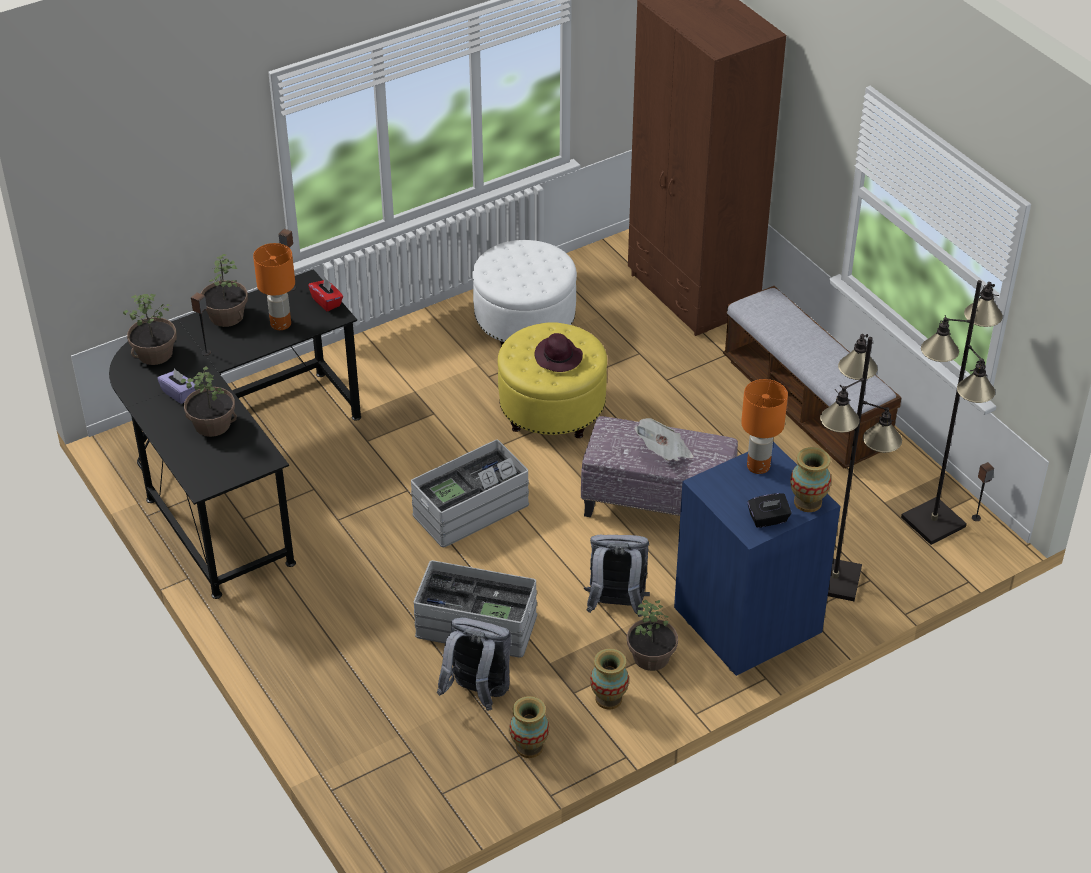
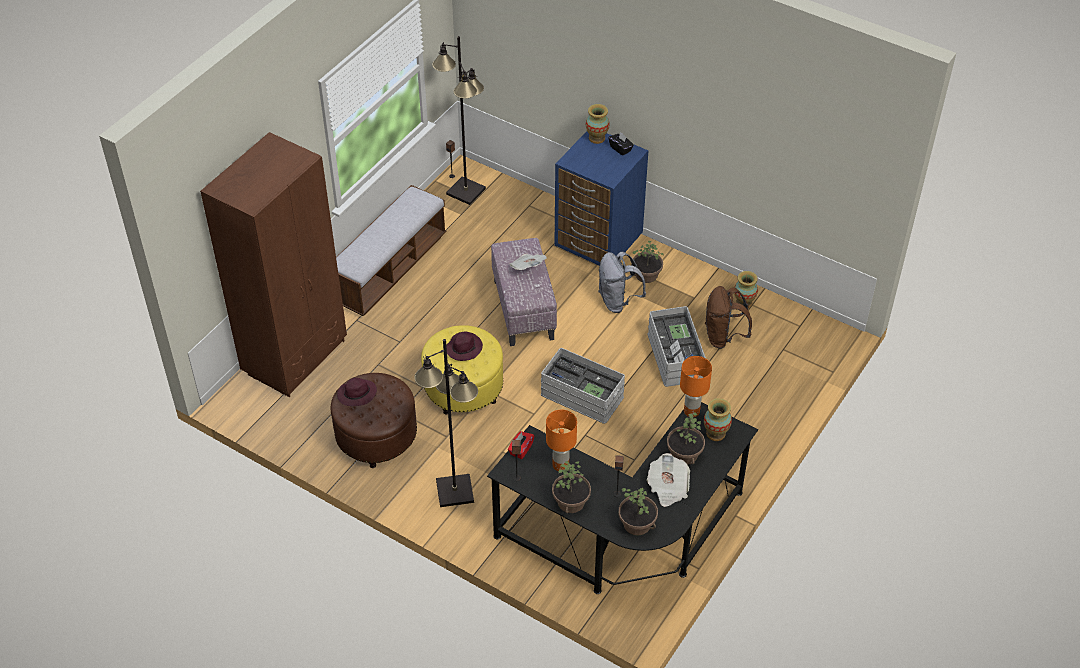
camera: 115 degrees left, 5 degrees up
(179, 394) = (668, 488): purple tissue box -> newspaper
(477, 693) = (723, 337): grey backpack -> brown backpack
(525, 323) = (376, 438): white ottoman -> brown ottoman
(542, 259) = (356, 395): none -> purple hat
(608, 699) = (688, 282): vase -> vase (715, 433)
(759, 466) = (580, 163): orange table lamp -> orange table lamp (691, 411)
(835, 579) = (537, 219): black floor lamp -> black floor lamp (454, 491)

